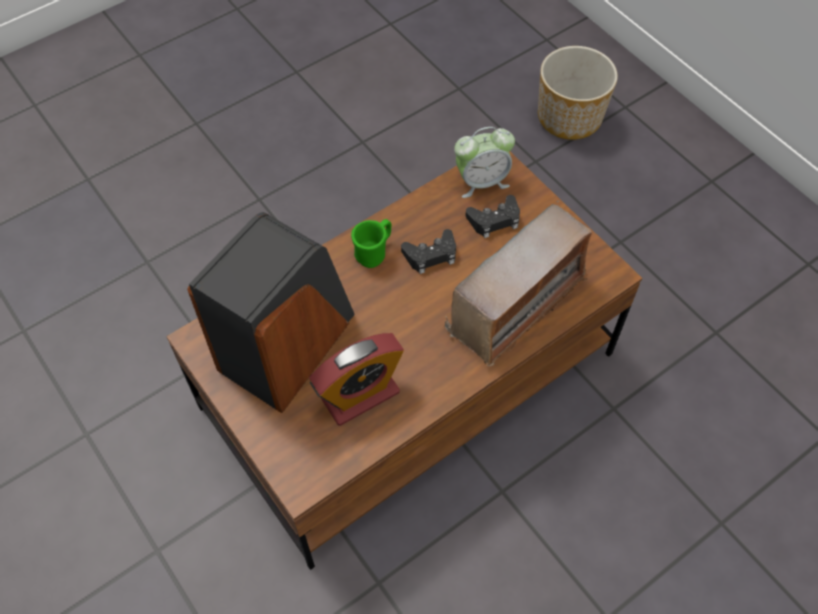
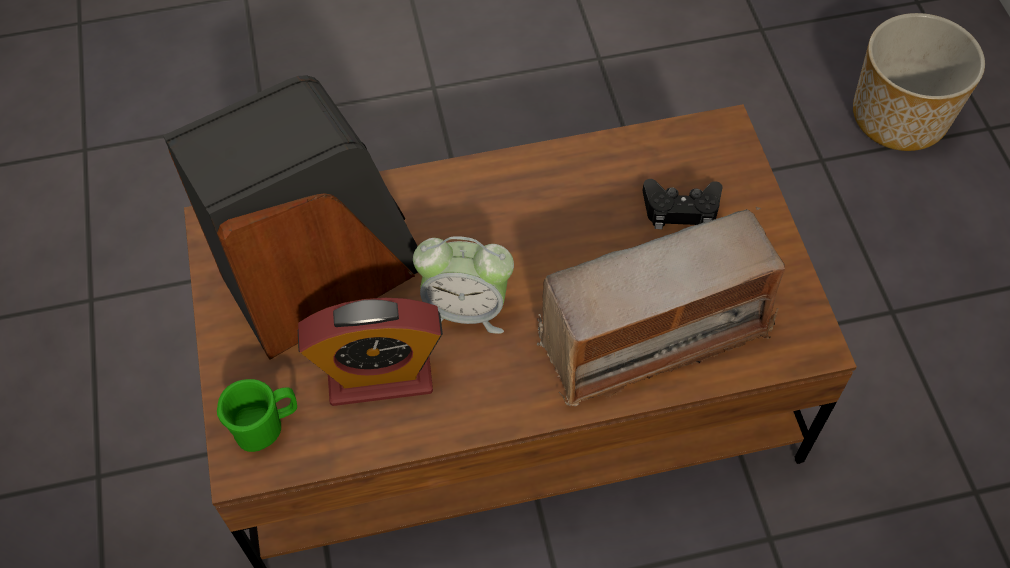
camera: 25 degrees right, 0 degrees up
(374, 252) = (495, 195): green mug -> green mug (266, 426)
(431, 255) = (569, 226): black game controller -> none
(481, 181) = (690, 151): alarm clock -> alarm clock (466, 309)

